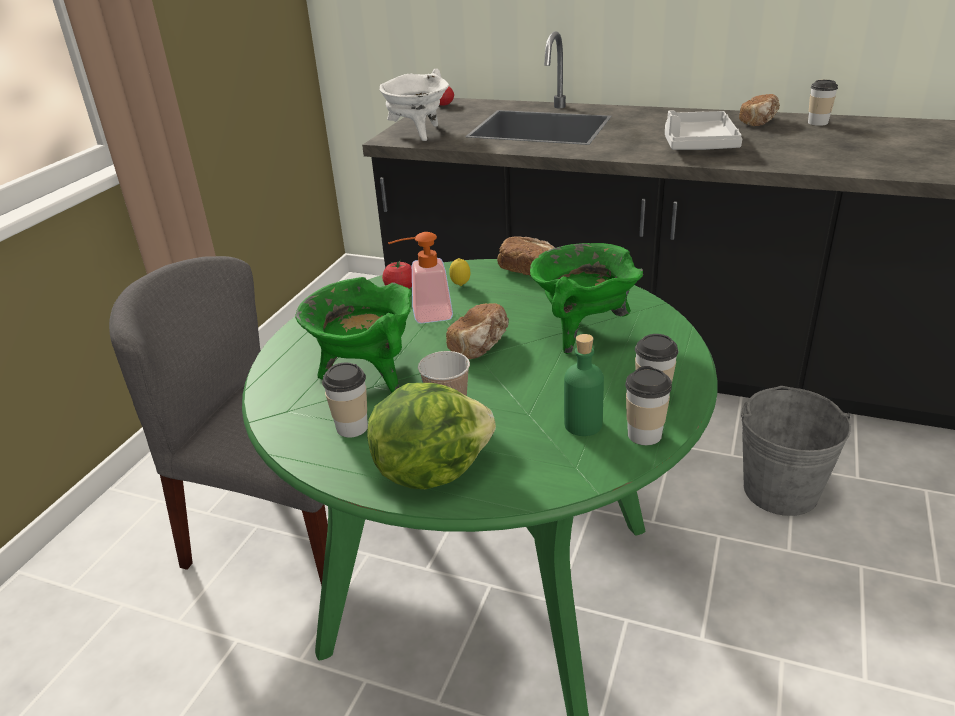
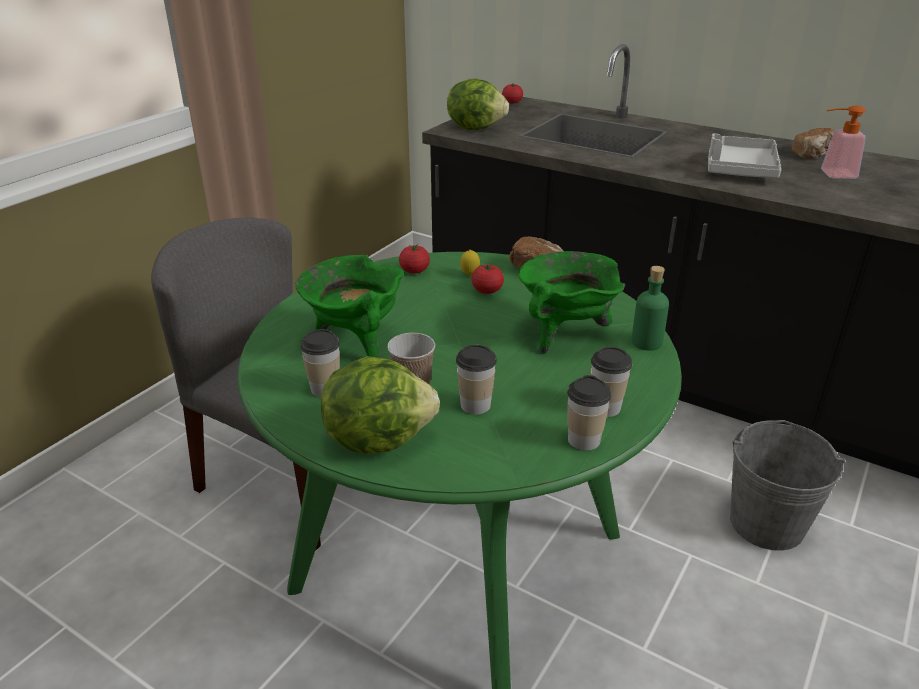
camera: 10 degrees right, 0 degrees up
(417, 134) = (476, 128): white cooking pot -> lettuce
(424, 315) = (426, 298): soap dispenser -> soap dispenser (832, 174)
(481, 346) = (466, 334): bread -> none
(485, 298) = (487, 291): none -> tomato
(583, 424) = (530, 421): green bottle -> green bottle (646, 342)
(817, 122) = (874, 162): cup -> cup (475, 405)

